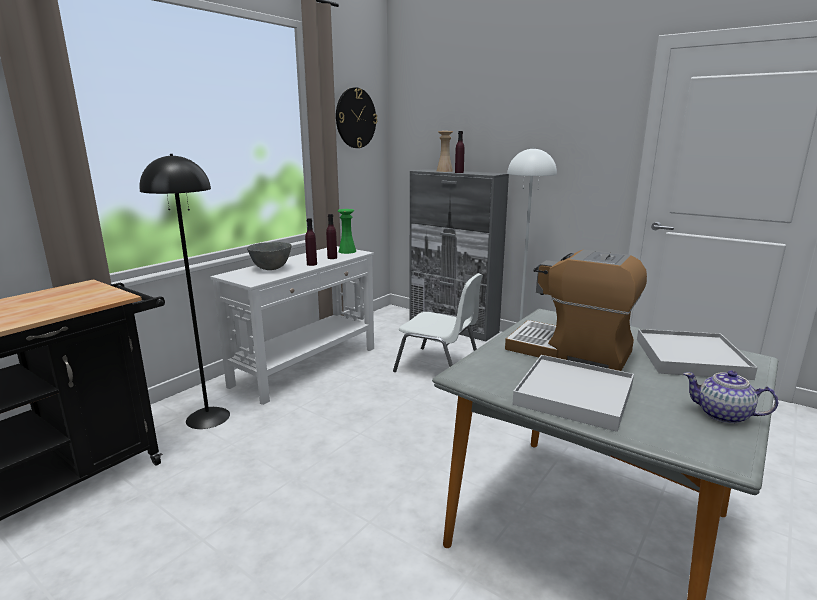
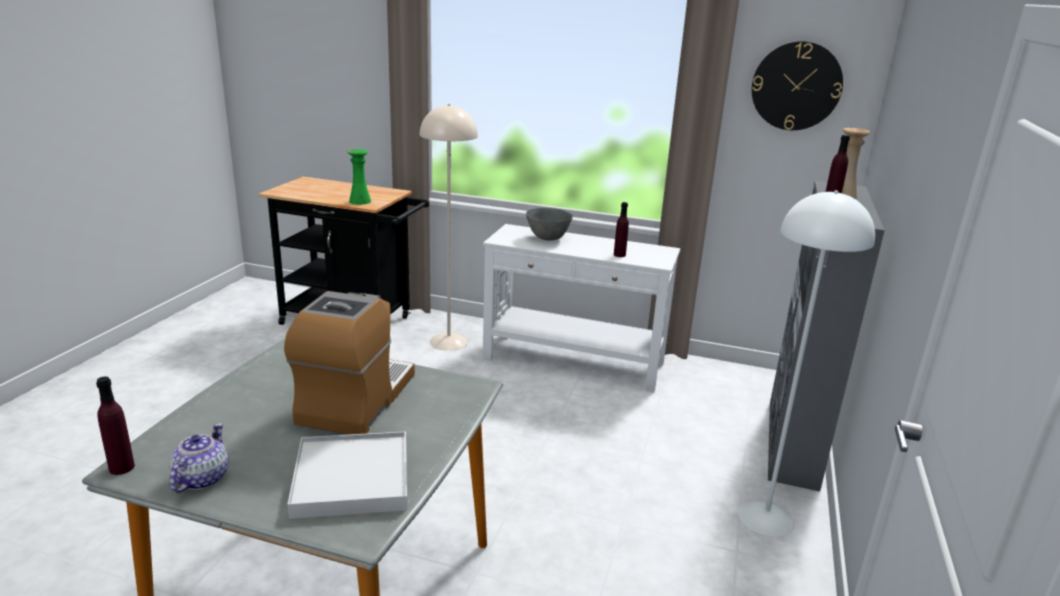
camera: 70 degrees right, 5 degrees up
(207, 418) = (448, 341): black floor lamp -> beige floor lamp
(312, 264) = (582, 250): purple bottle -> purple bottle (121, 467)
(347, 251) = (657, 257): green vase -> green vase (360, 201)
(439, 366) = (643, 448): white chair -> none
(573, 395) = (248, 399): white tray -> none

